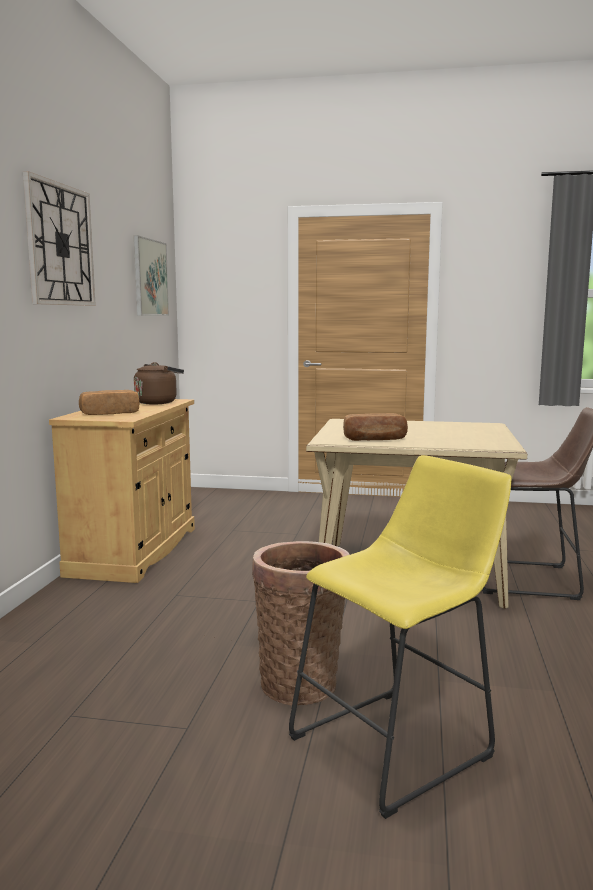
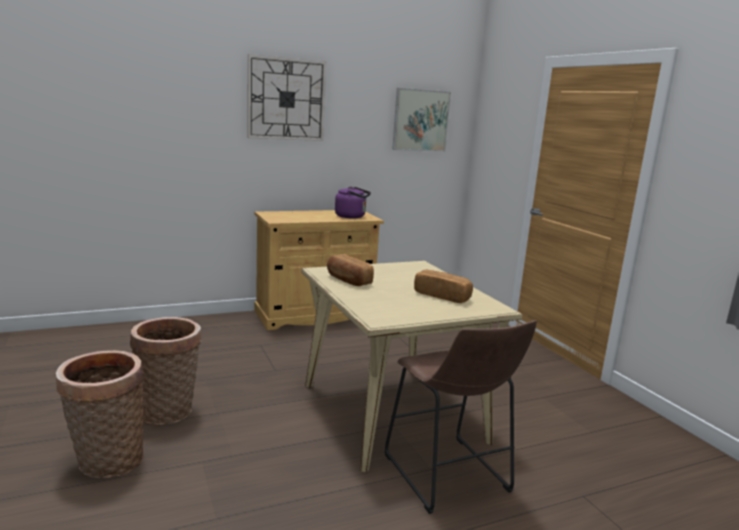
camera: 55 degrees right, 5 degrees up
(110, 413) = (291, 216): bread -> bread (442, 296)
(158, 402) = (352, 216): brown kettle -> purple kettle
(399, 743) = (107, 462): yellow stool -> basket

